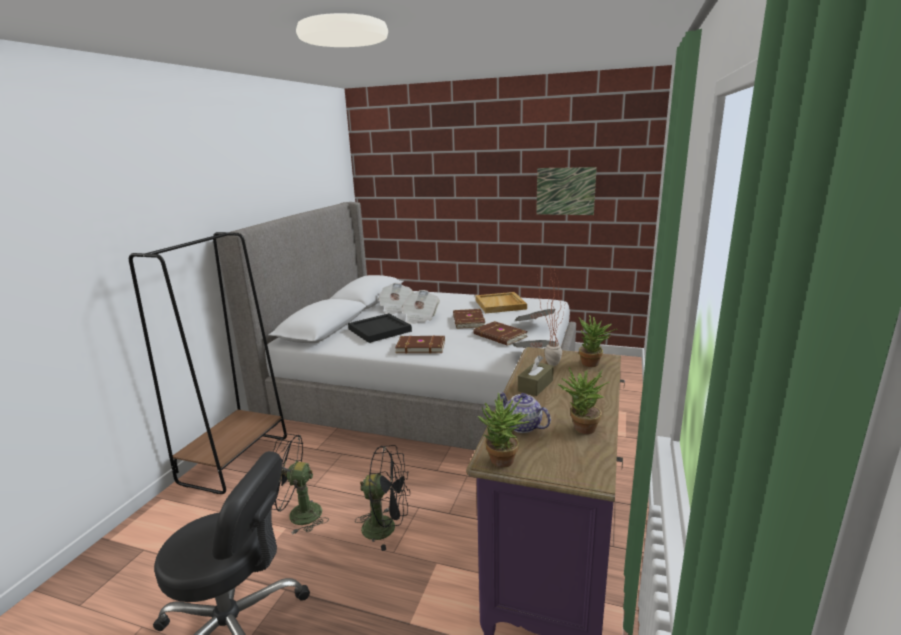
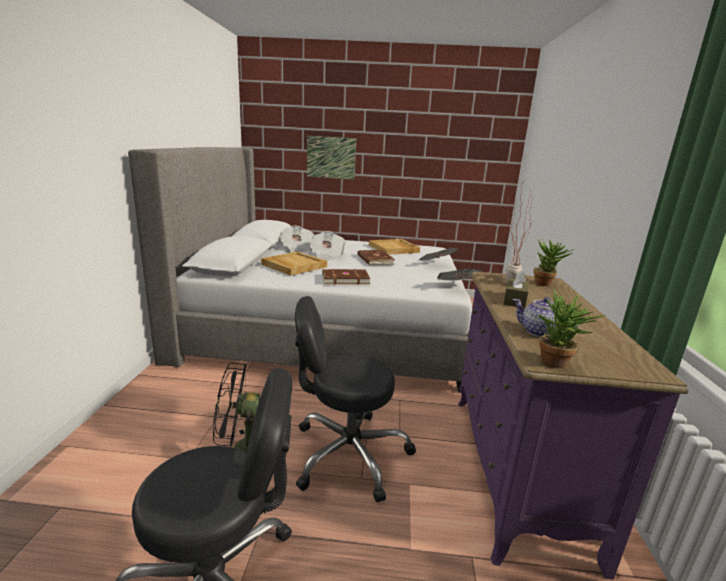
camera: 15 degrees left, 0 degrees up
(235, 461) = (148, 400): clothes rack -> none
(379, 330) = (293, 265): black tray -> beige tray
(387, 527) = (344, 454): black fan -> black office chair
(499, 336) = (414, 271): brown book -> none
(565, 191) = (444, 152): picture -> picture (331, 157)
(581, 429) = (594, 333): potted plant -> none

